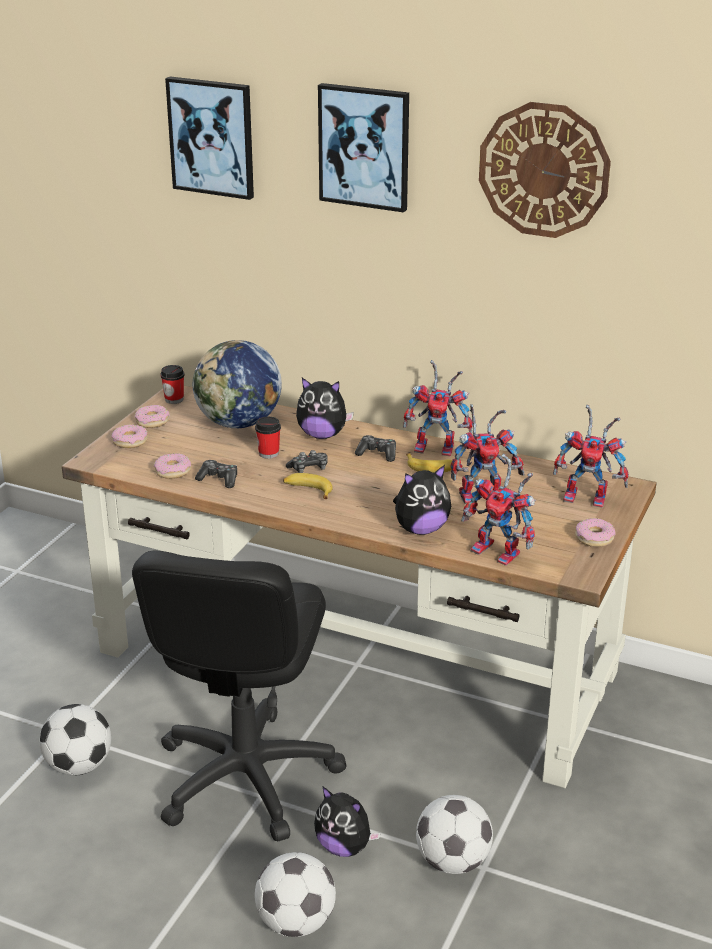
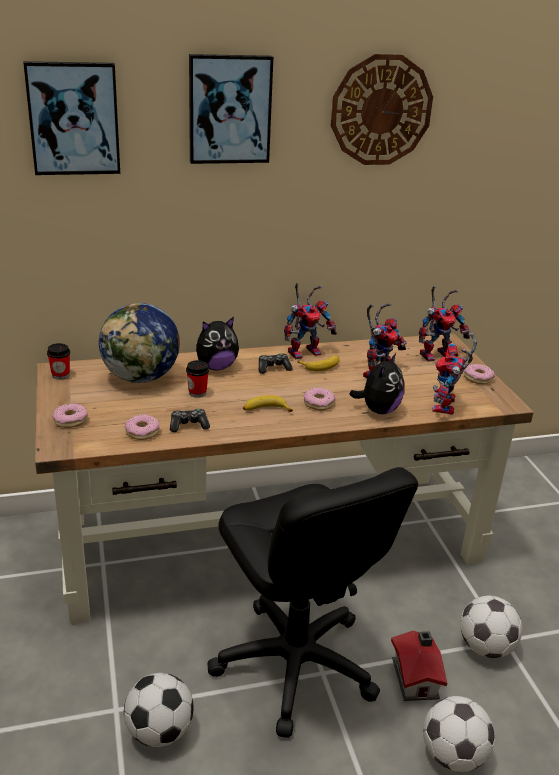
camera: 40 degrees left, 0 degrees up
(152, 421) = (67, 398): donut -> donut (319, 403)
(309, 469) = (243, 394): game controller -> none
(344, 847) = (416, 677): plush toy -> toy house
(501, 553) = (446, 407): toy robot -> toy robot turned 105 degrees clockwise

